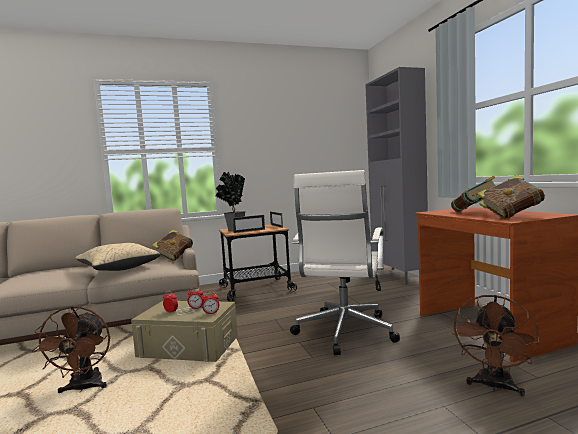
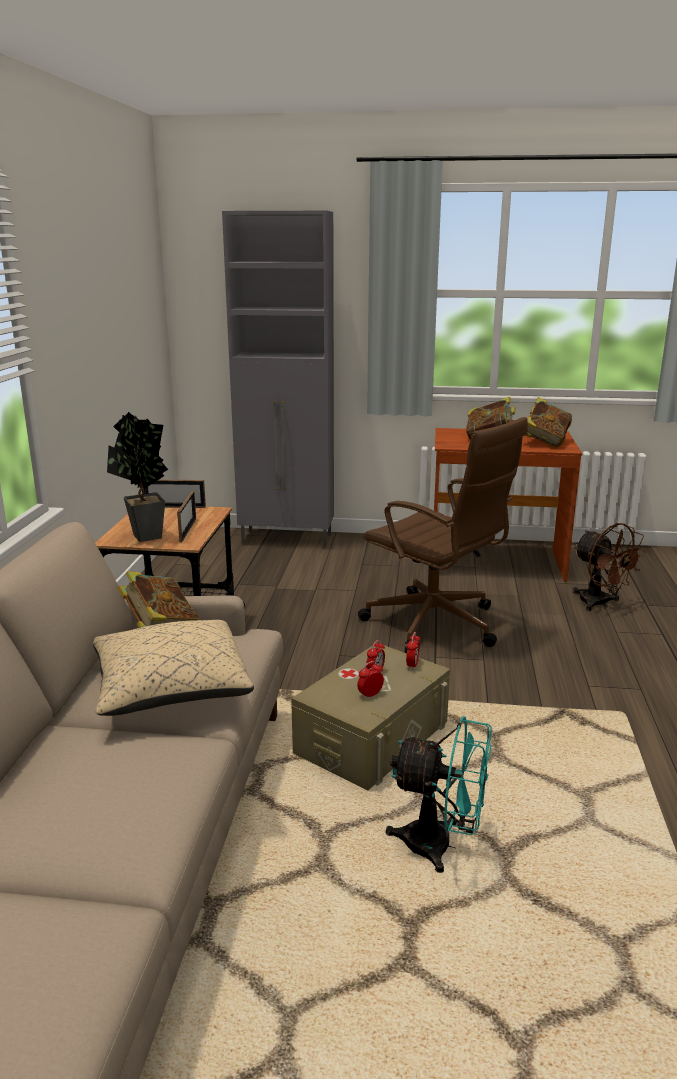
camera: 65 degrees left, 15 degrees up
(84, 388) = (440, 846): brown fan -> turquoise fan
(344, 332) = (436, 625): white office chair -> brown office chair

